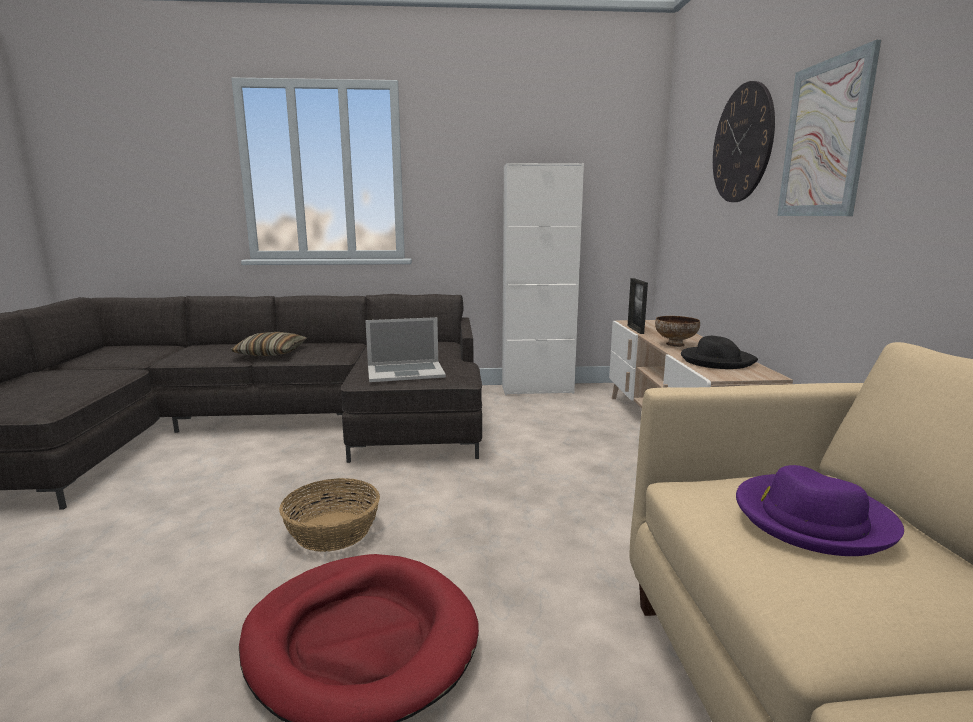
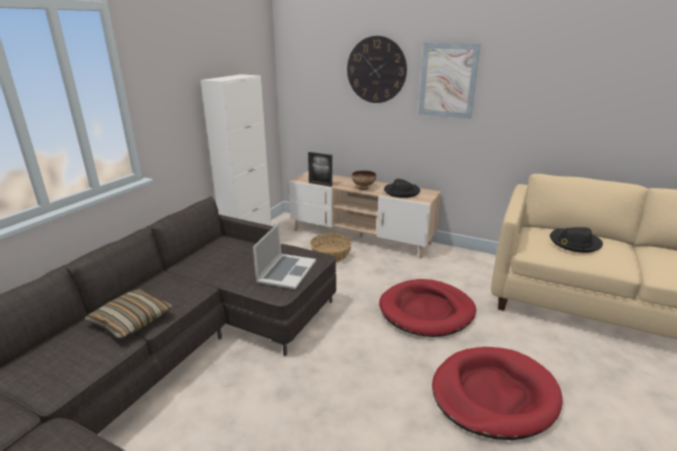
camera: 60 degrees left, 10 degrees up
(333, 531) = (382, 383): basket -> basket (331, 255)
(538, 529) = (426, 311): none -> red dog bed
(811, 518) = (574, 242): purple hat -> black hat

